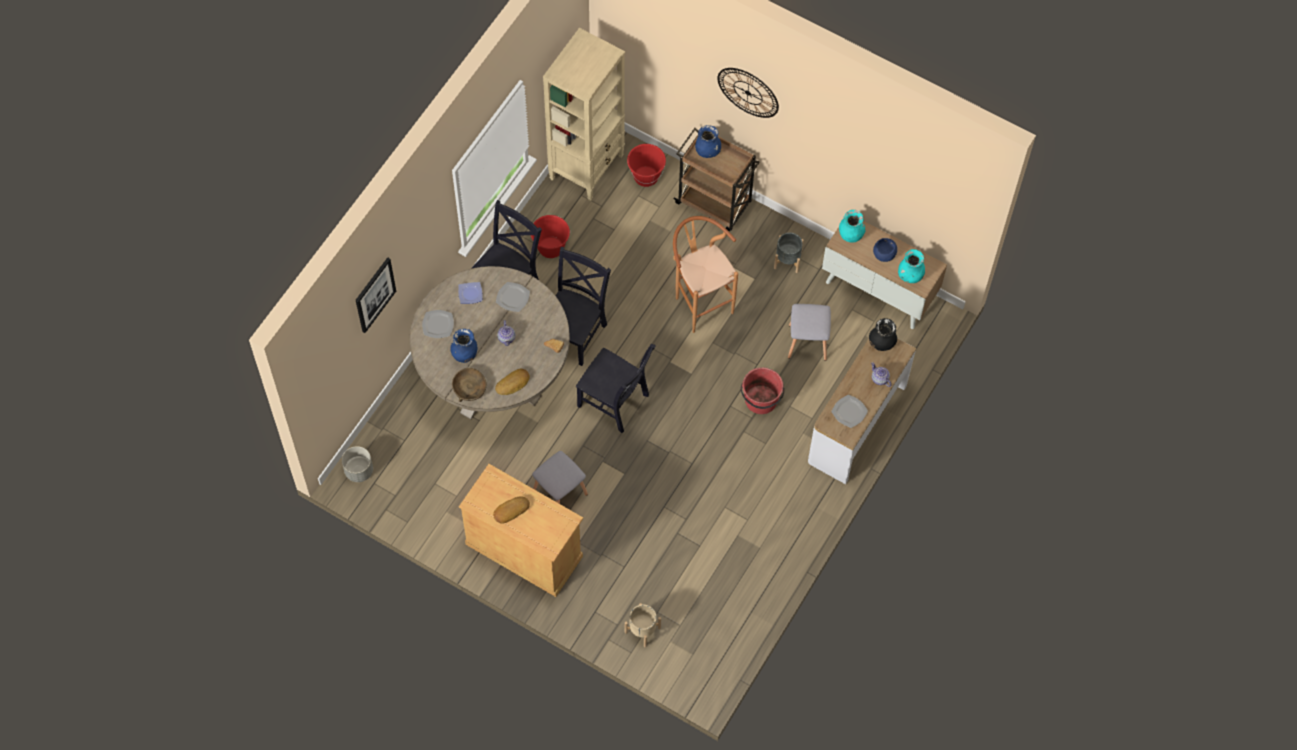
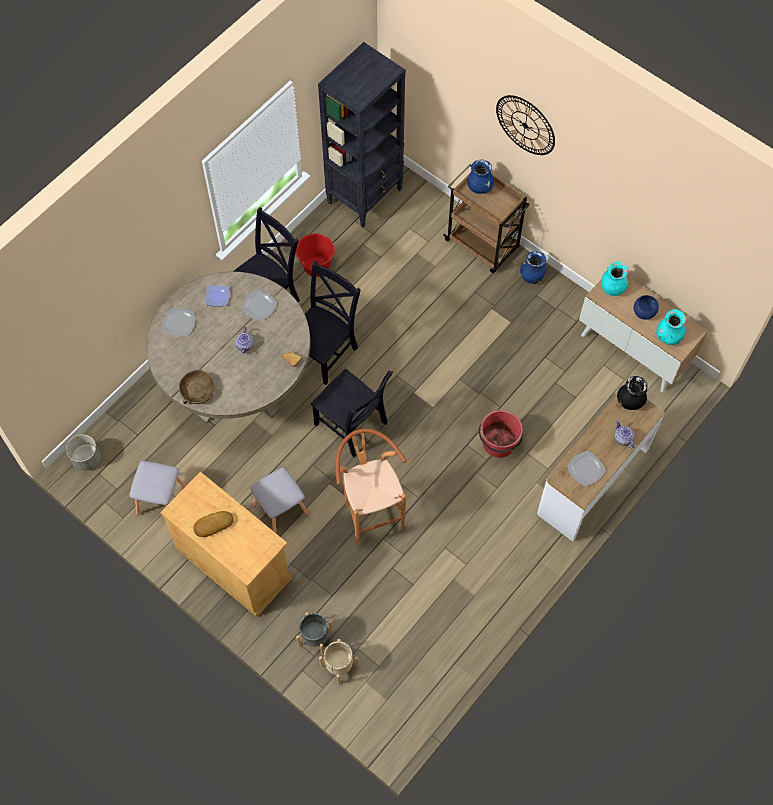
camera: 10 degrees right, 0 degrees up
(374, 294) = (100, 279): picture -> none
(465, 353) = (200, 355): blue vase -> blue vase (532, 276)
(513, 384) = (242, 392): bread -> none
(587, 167) = (365, 195): beige bookcase -> black bookcase
(646, 176) = (420, 211): red bucket -> none
(700, 302) = (453, 337): brown stool -> brown stool (370, 512)
(787, 260) = (546, 308): grey planter -> grey planter (315, 637)
(806, 342) = (553, 391): grey stool -> grey stool (160, 500)

